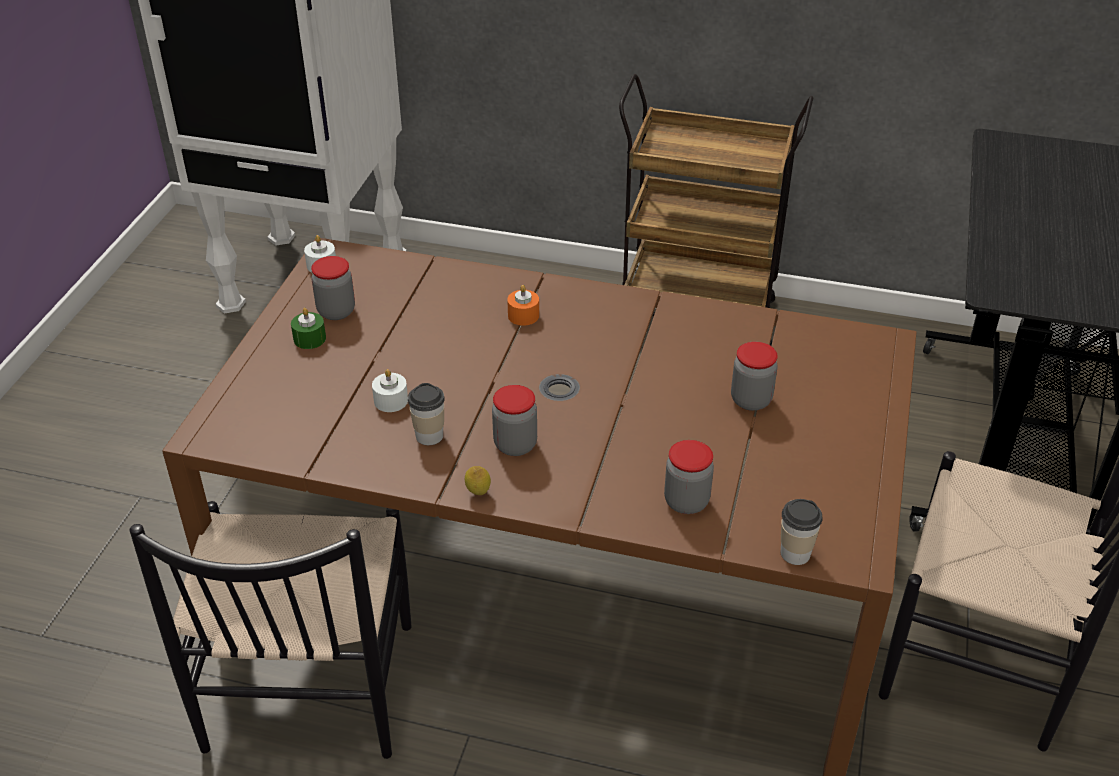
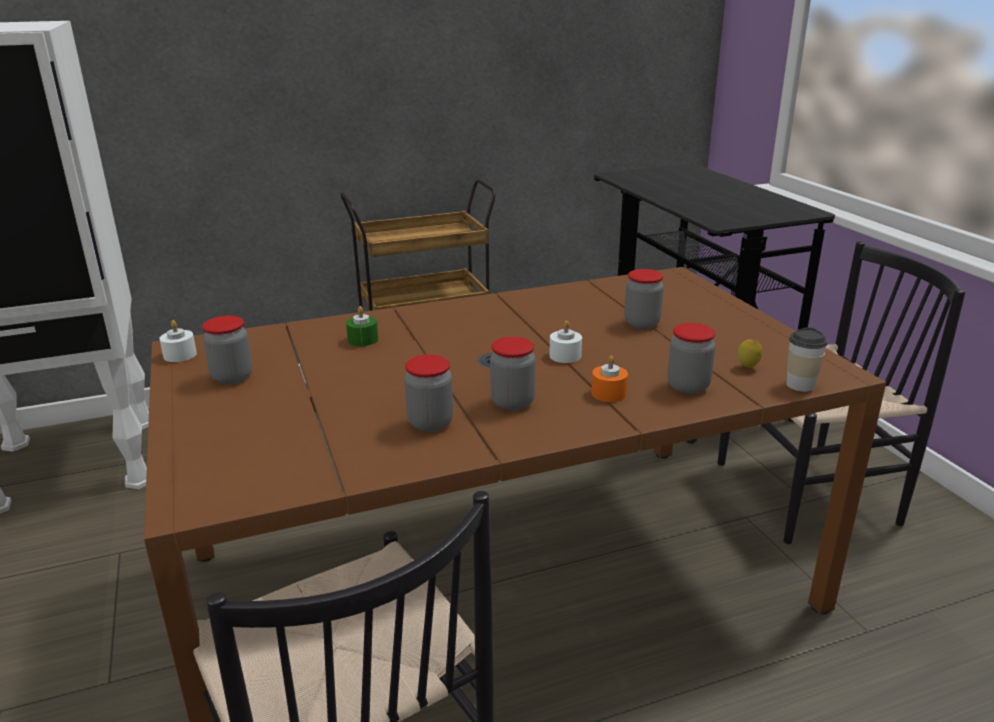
camera: 35 degrees left, 15 degrees down
(309, 338) = (226, 401): green candle -> green candle (363, 340)
(391, 400) = (362, 414): white candle -> white candle (565, 356)
(429, 436) = (430, 423): cup -> jar
(478, 493) = (526, 442): lemon -> lemon (747, 367)
(523, 315) = (410, 332): orange candle -> orange candle (608, 393)

